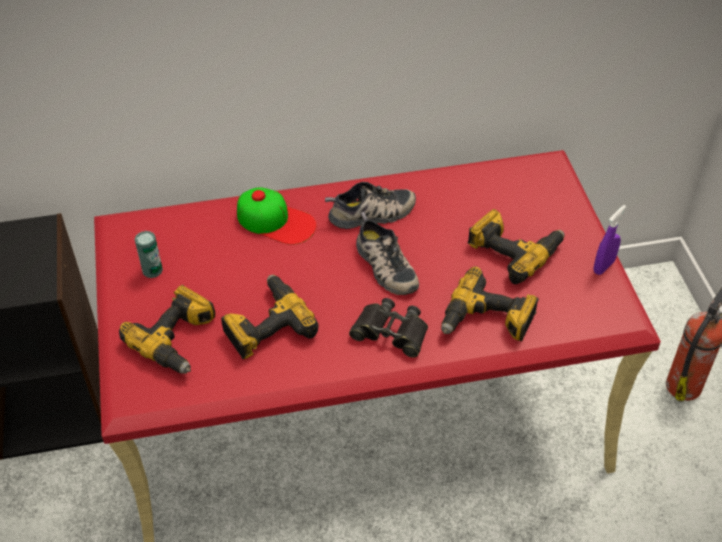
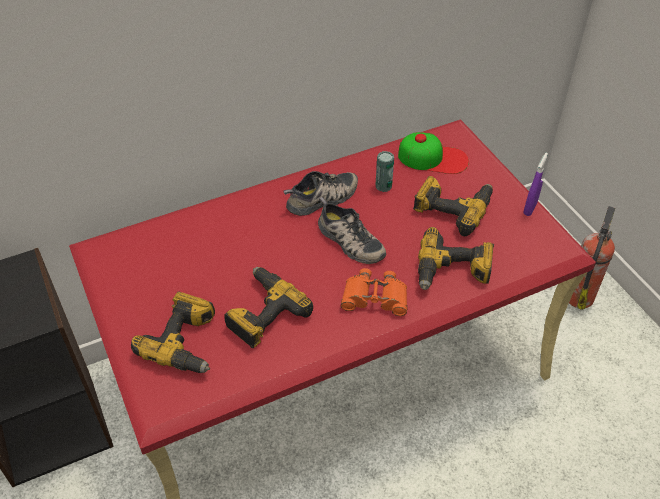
camera: 15 degrees left, 0 degrees up
(152, 270) = (141, 284): can -> can (383, 186)
(276, 221) = (240, 219): cap -> cap (433, 158)
(391, 332) = (375, 297): black binoculars -> orange binoculars

